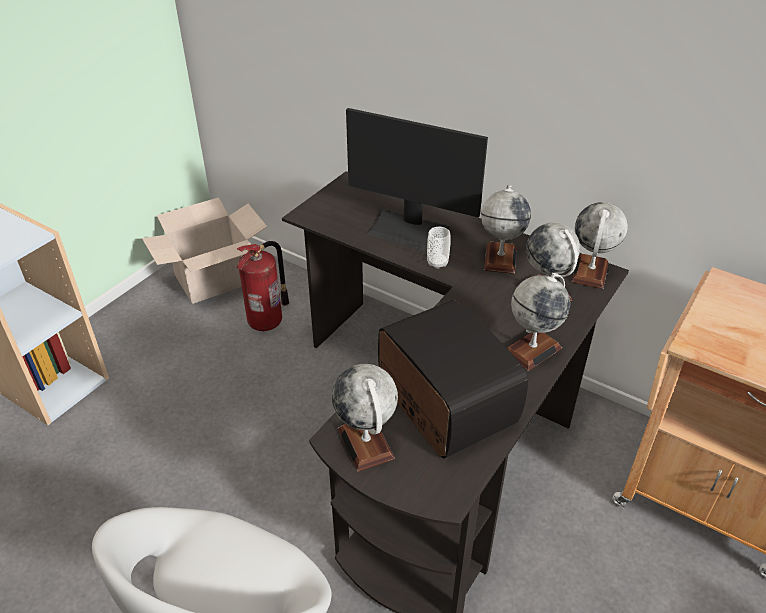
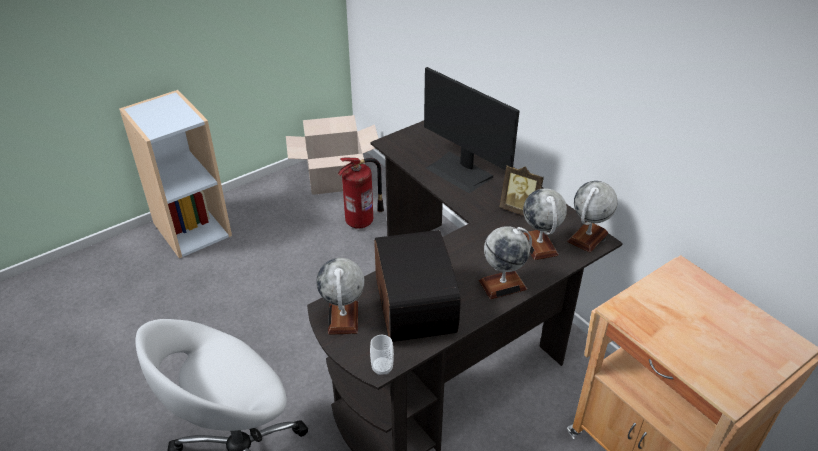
camera: 20 degrees right, 0 degrees up
(437, 263) = (468, 202): cup -> cup (382, 368)
(500, 258) = (520, 209): globe -> picture frame

